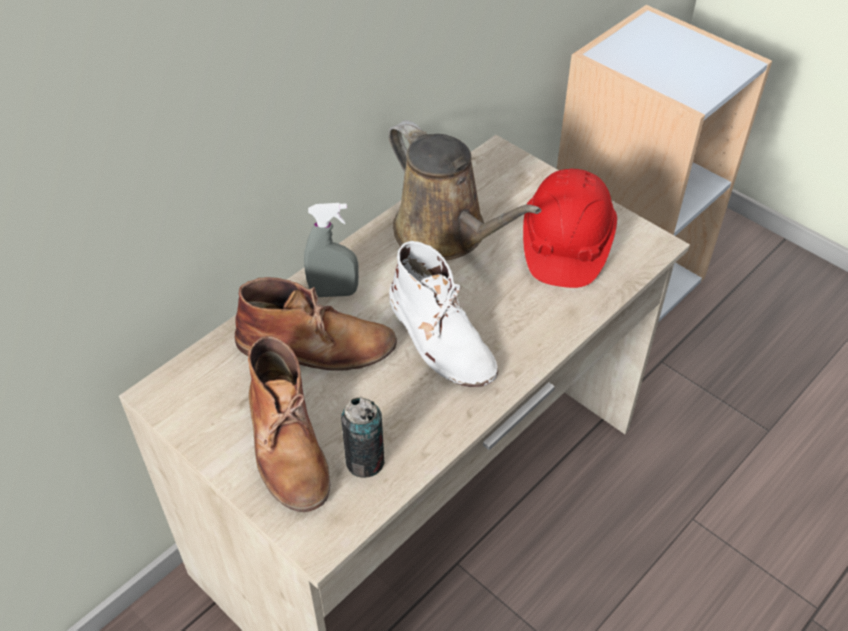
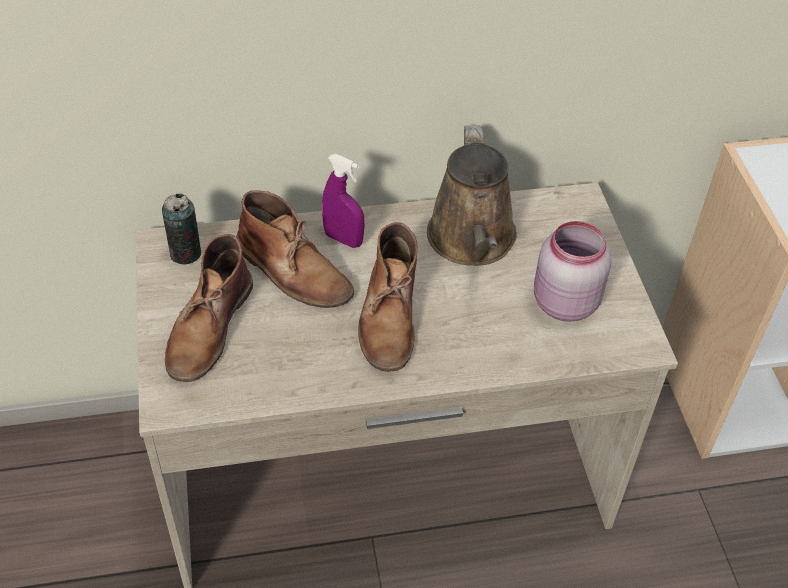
camera: 35 degrees right, 0 degrees up
(334, 292) = (343, 239): grey spray bottle -> purple spray bottle
(365, 462) = (247, 372): can -> can (185, 253)
(441, 337) = (389, 317): white boot -> brown boot
(565, 245) = (563, 303): red hard hat -> pink jar

